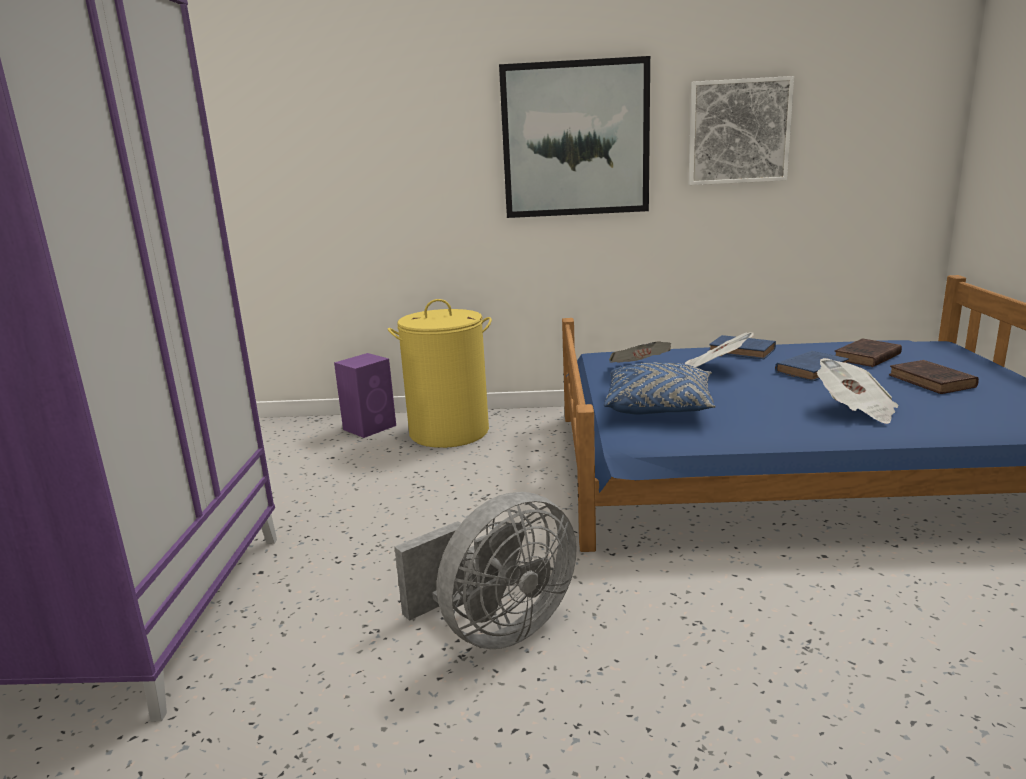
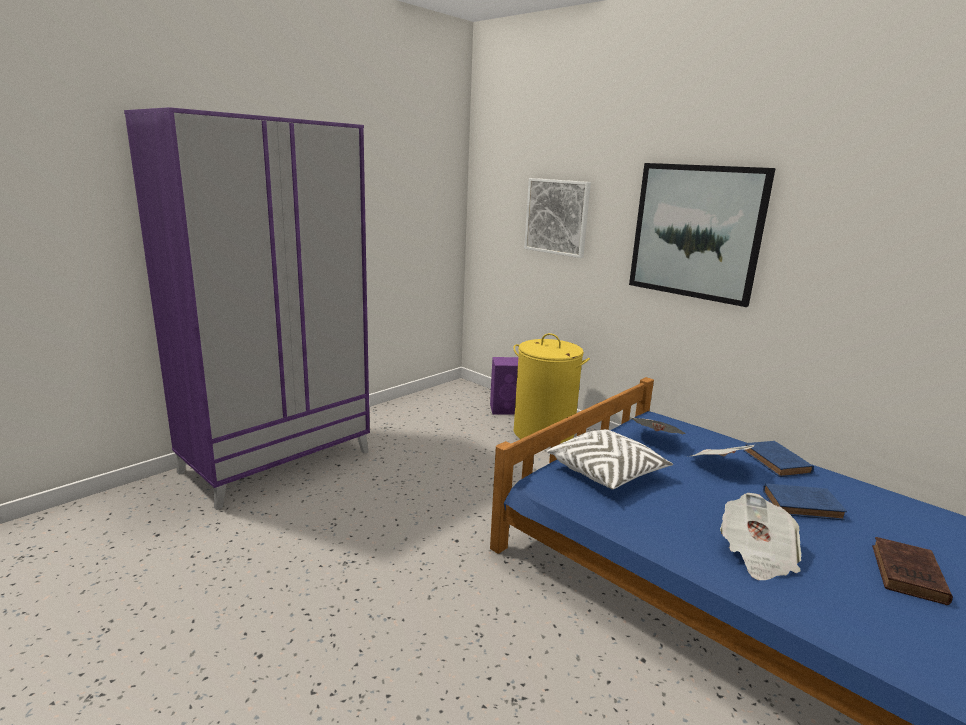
camera: 40 degrees right, 0 degrees up
(496, 629) = (379, 561): grey fan -> none
(659, 407) = (607, 472): blue pillow -> white pillow
(738, 131) = (856, 251): picture -> picture (557, 217)
(866, 357) = (892, 521): brown book -> none

